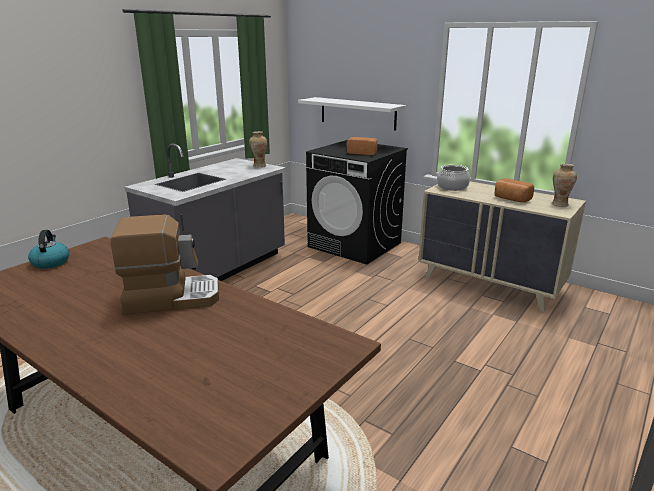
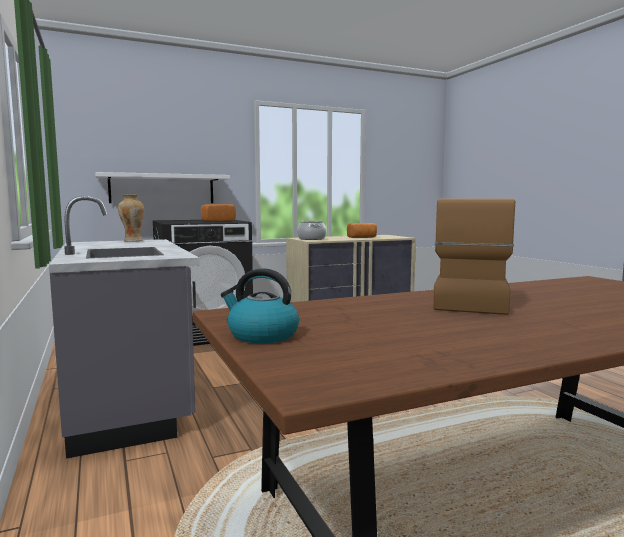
camera: 60 degrees left, 15 degrees down
(559, 204) = (387, 236): vase -> none

